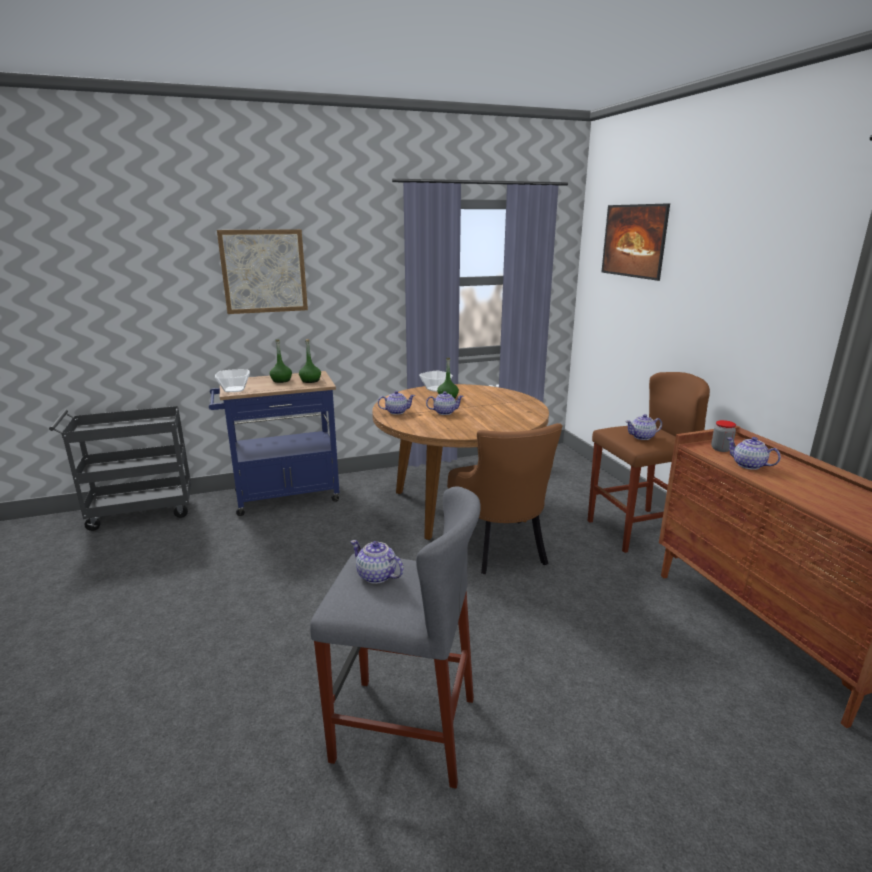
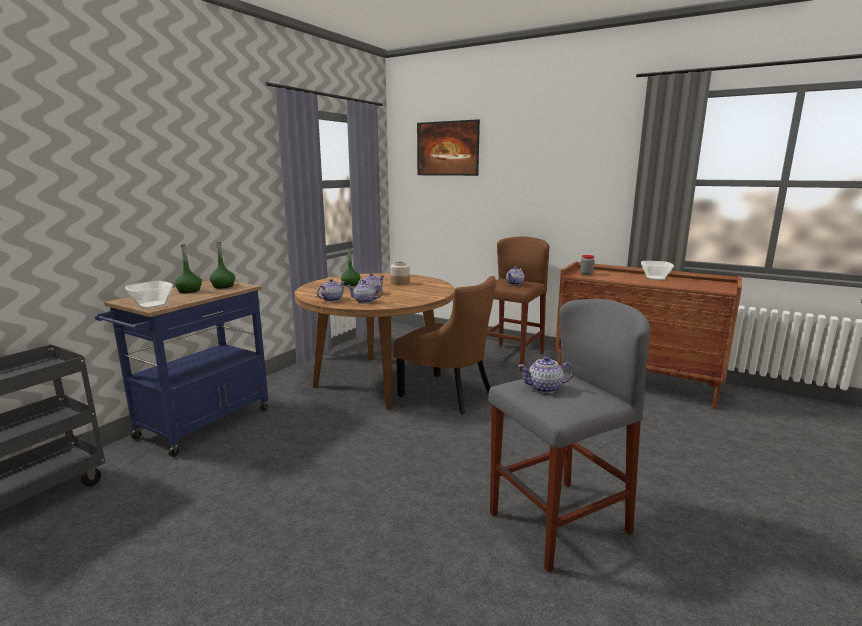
camera: 40 degrees left, 5 degrees down
(264, 270) = (144, 169): picture -> none
(436, 389) = (327, 281): bowl -> bowl (654, 278)
(497, 406) = (400, 283): none -> jar
(749, 465) = (614, 278): teapot -> teapot (365, 301)

